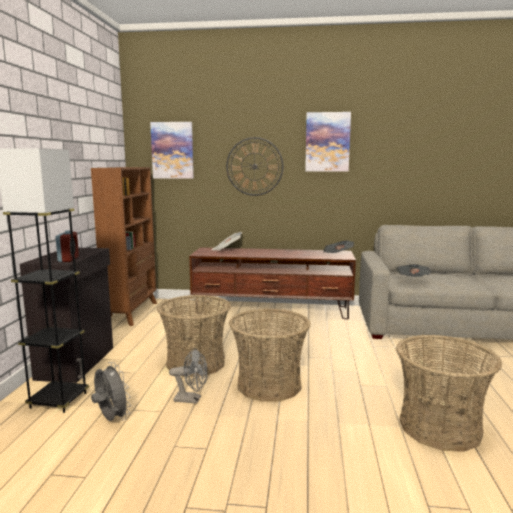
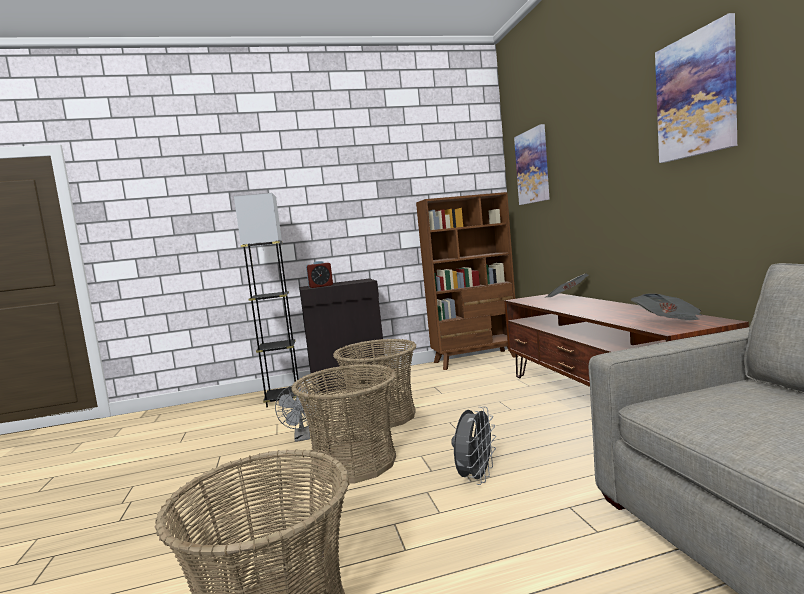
camera: 70 degrees right, 5 degrees down
(111, 419) = (259, 422): grey fan -> grey fan (476, 478)
(254, 166) = (602, 170): wall clock -> none
(413, 280) = (709, 404): newspaper -> none

